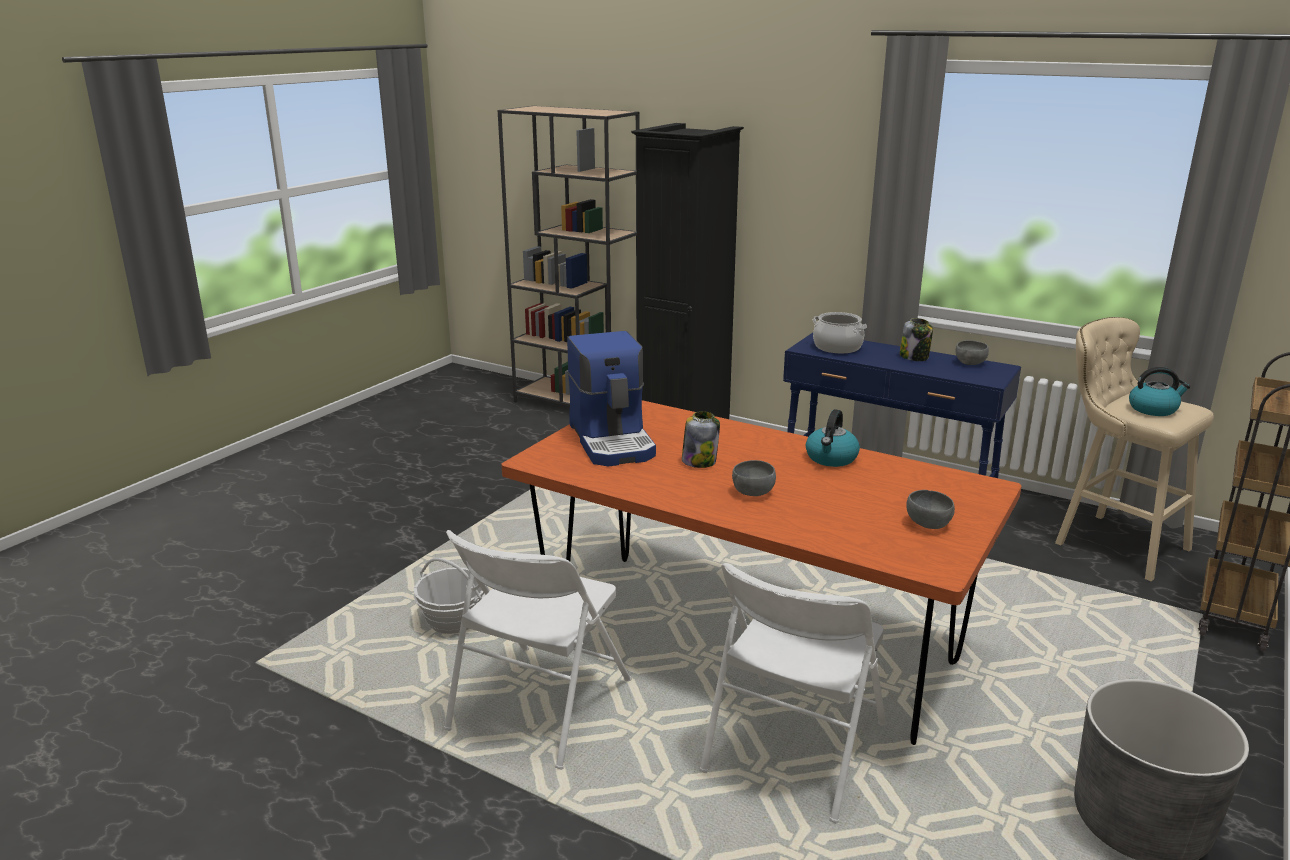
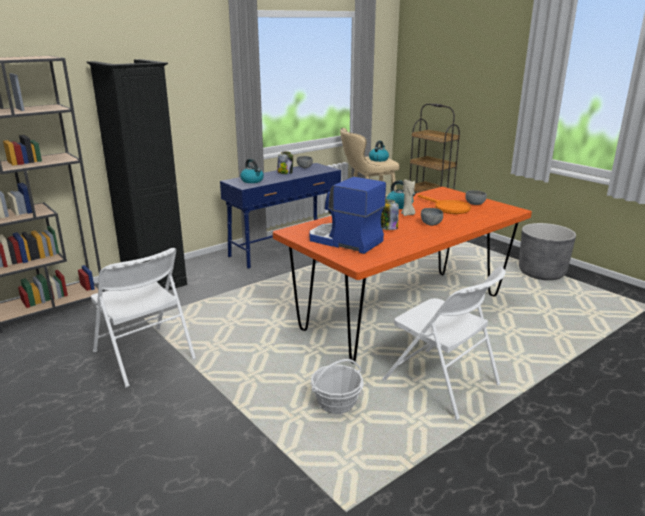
camera: 70 degrees left, 0 degrees up
(613, 441) = (344, 241): coffee machine -> coffee machine turned 150 degrees counterclockwise
(787, 469) = (407, 214): none -> beige candle
(795, 747) = (491, 320): white chair -> white chair (143, 355)
(837, 347) = (252, 181): cooking pot -> kettle
(867, 500) = (448, 208): none -> orange frying pan

